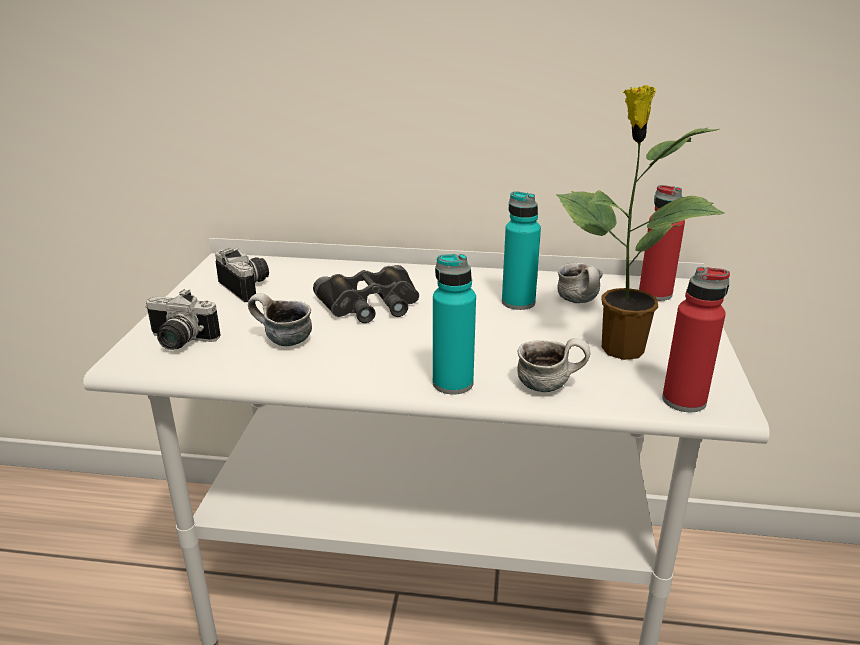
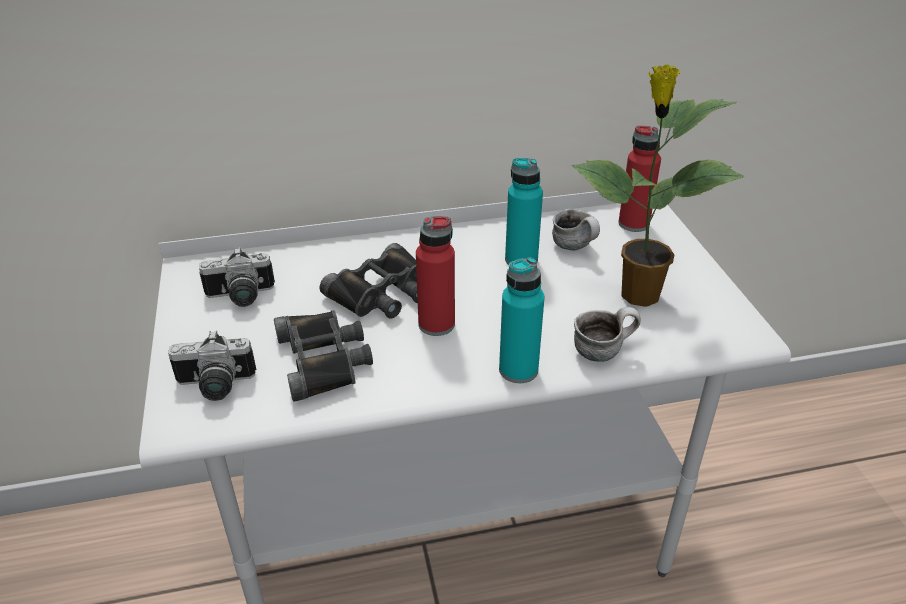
camera: 20 degrees left, 10 degrees up
(249, 287) = (240, 297): camera -> camera turned 135 degrees clockwise
(282, 341) = (324, 359): mug -> black binoculars
(684, 400) = (716, 339): red bottle -> red bottle (436, 324)

